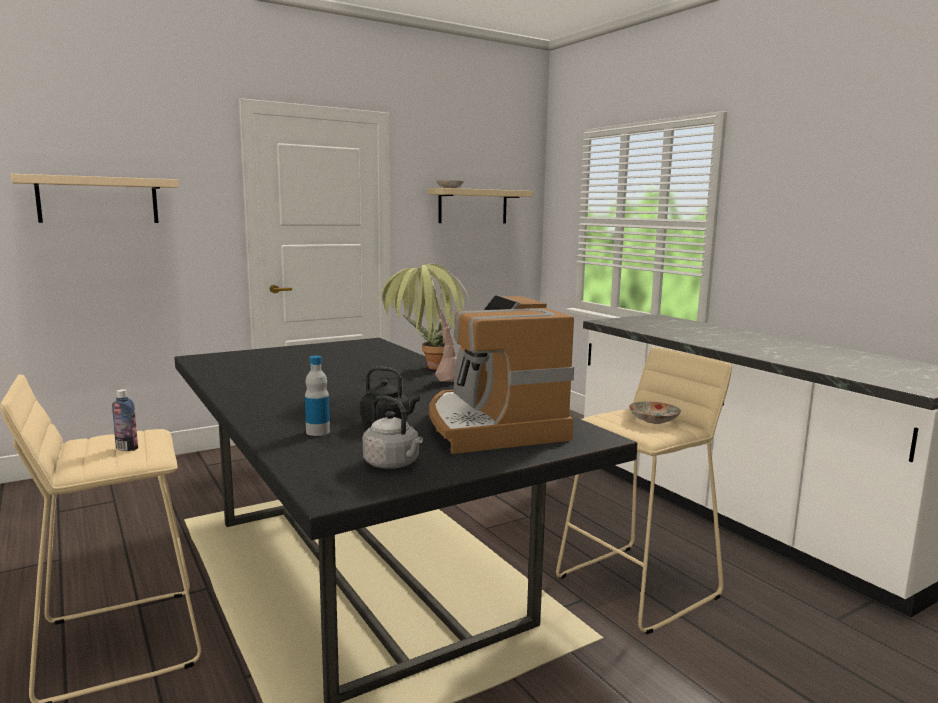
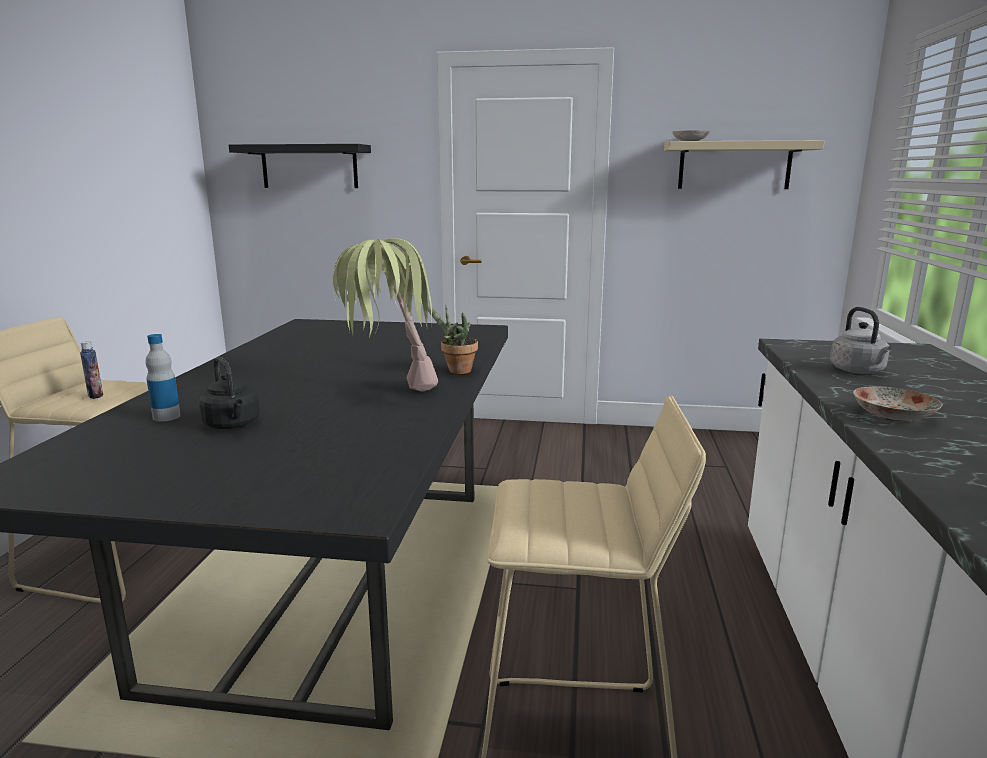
camera: 40 degrees right, 5 degrees up
(98, 200) = (309, 167): beige shelf -> black shelf
(393, 464) = (109, 471): grey kettle -> grey kettle (858, 371)
(491, 426) = (304, 457): coffee machine -> none
(653, 420) = (587, 513): plate -> plate (892, 416)

